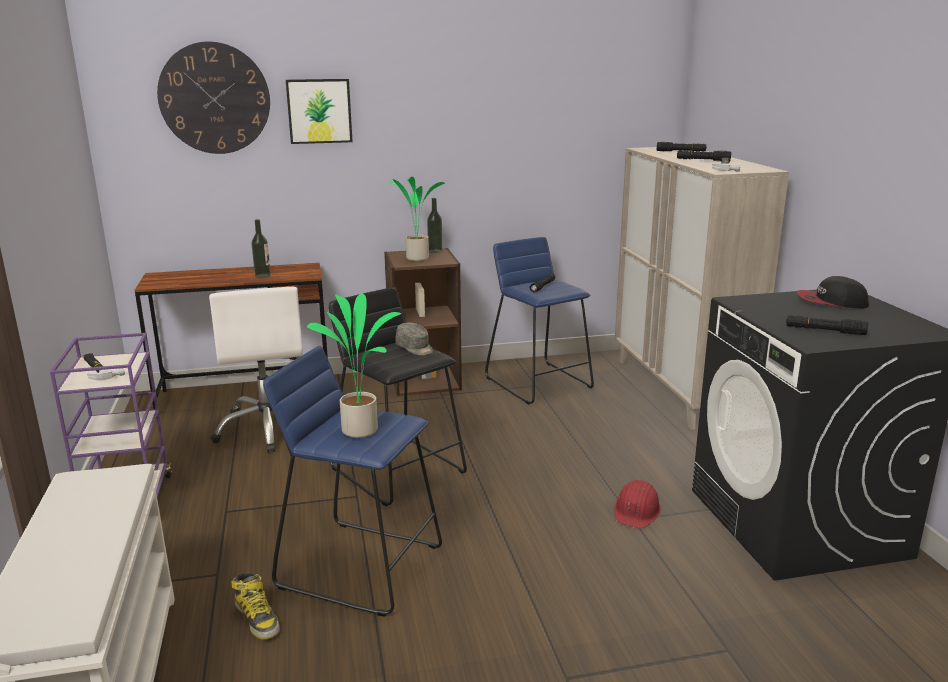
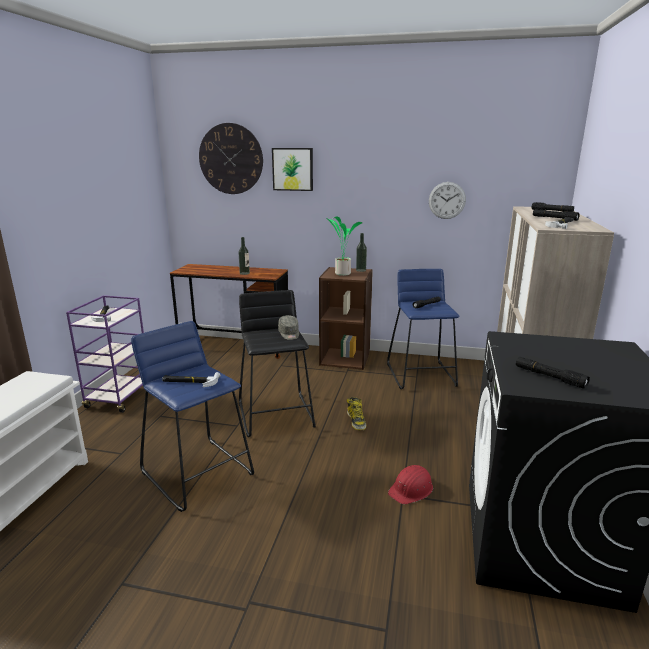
camera: 25 degrees right, 0 degrees up
(257, 618) = (115, 488): boot -> boot (356, 421)
(268, 427) = (228, 369): white office chair -> none
(361, 429) = (190, 381): potted plant -> hammer
(539, 145) = (447, 200): none -> wall clock
(831, 302) = (594, 352): cap -> none

